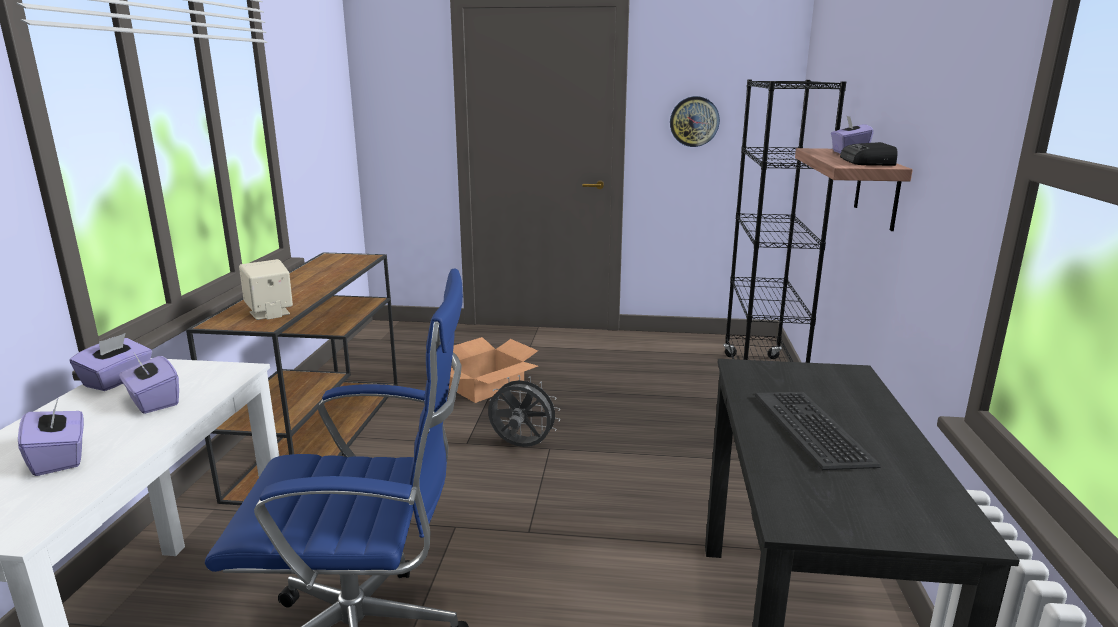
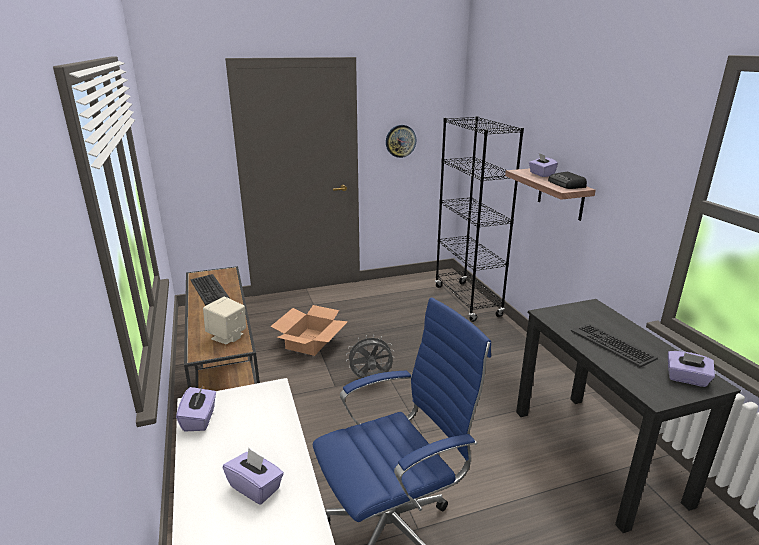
camera: 25 degrees left, 5 degrees up
(153, 401) = (252, 428): purple tissue box -> purple tissue box (686, 379)
(320, 270) = (208, 290): none -> keyboard

